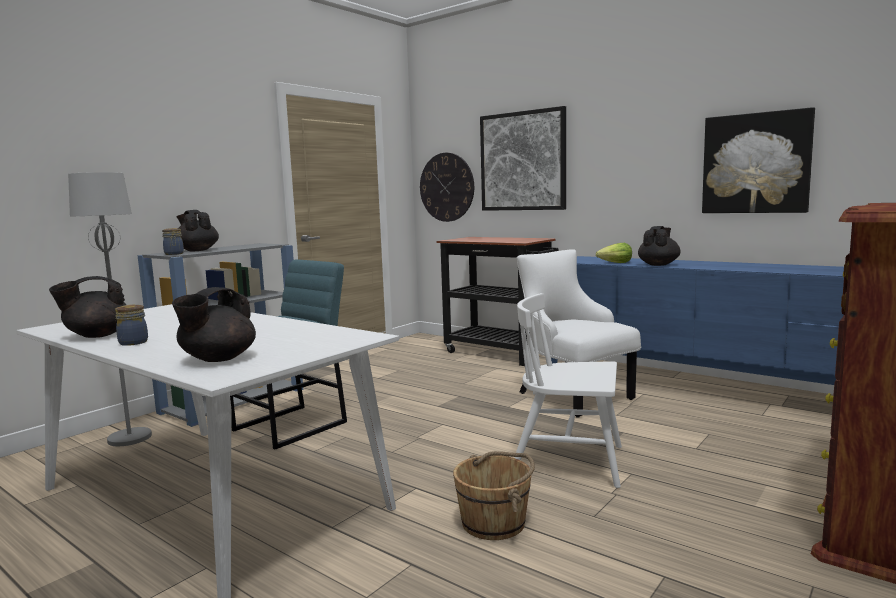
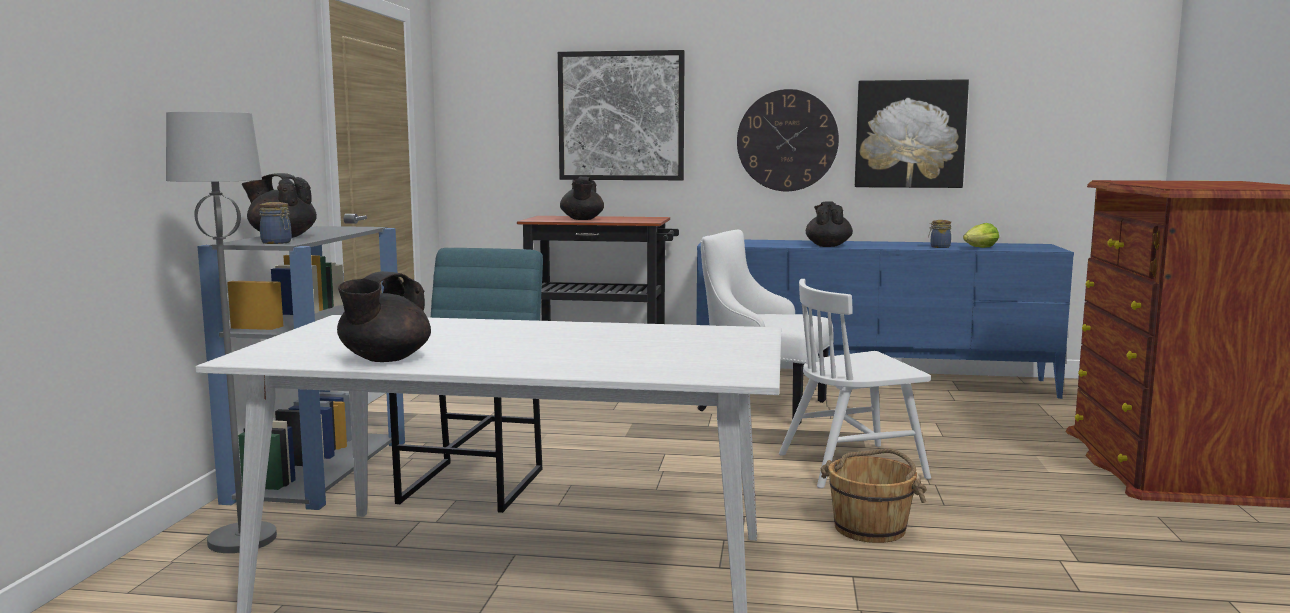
camera: 30 degrees left, 0 degrees up
(133, 342) = (480, 360): jar -> jar (939, 247)
(217, 359) = (670, 364): black teapot -> black teapot (582, 219)
(446, 187) = (498, 146): wall clock -> wall clock (787, 140)
(615, 263) = (777, 245): lettuce -> lettuce (980, 248)

